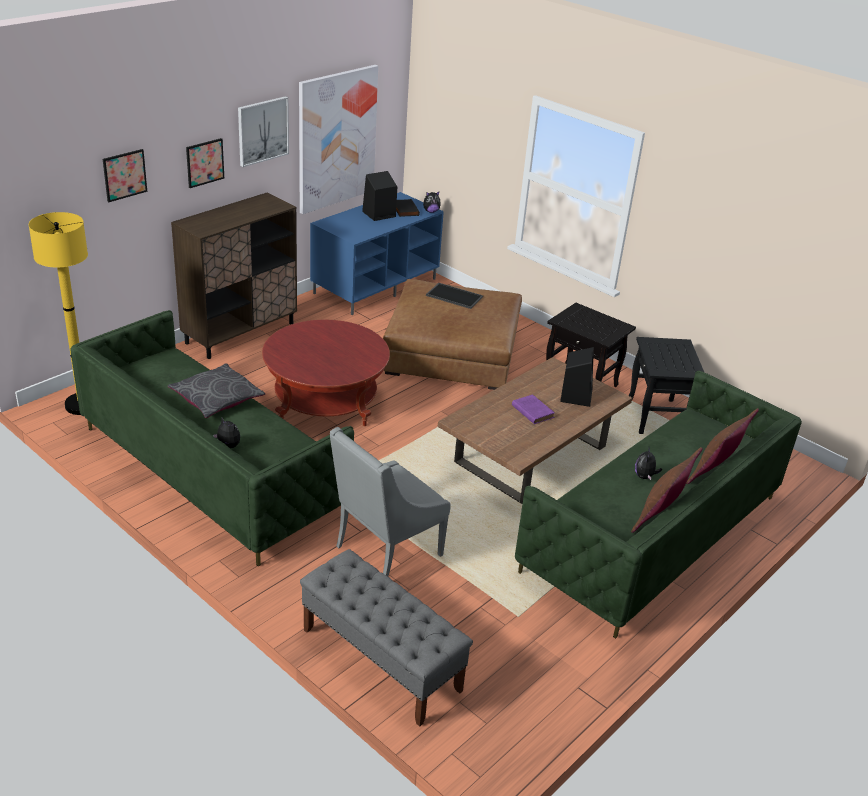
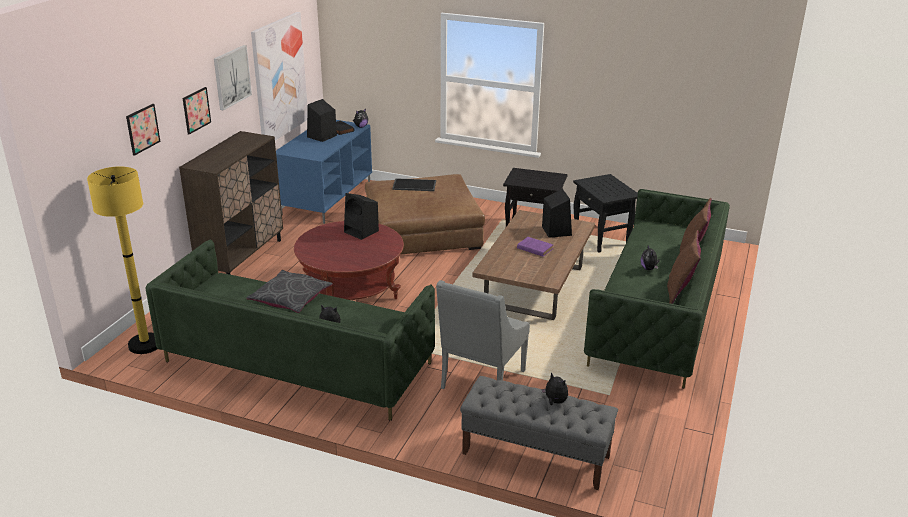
camera: 20 degrees left, 5 degrees down
(351, 339) = (362, 231): none -> black speaker
(404, 608) = (554, 402): none -> plush toy

